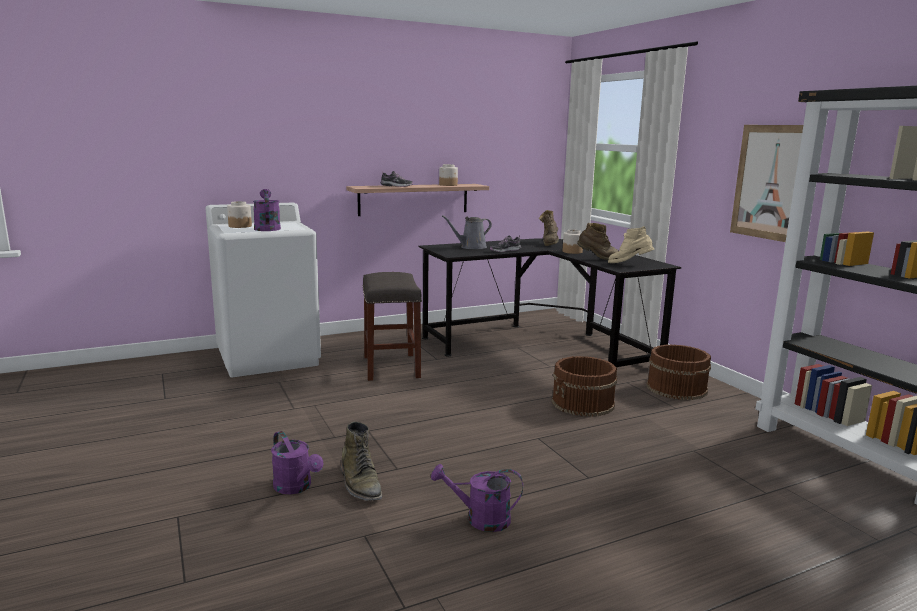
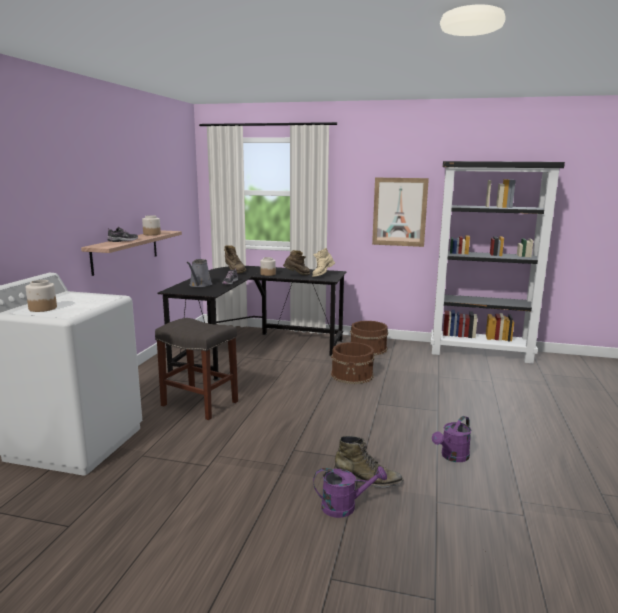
camera: 50 degrees left, 0 degrees up
(267, 228) = (81, 303): purple watering can -> none

